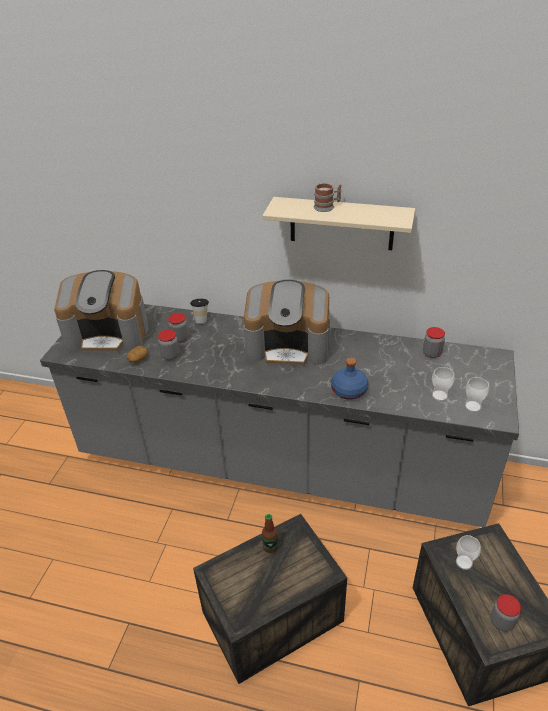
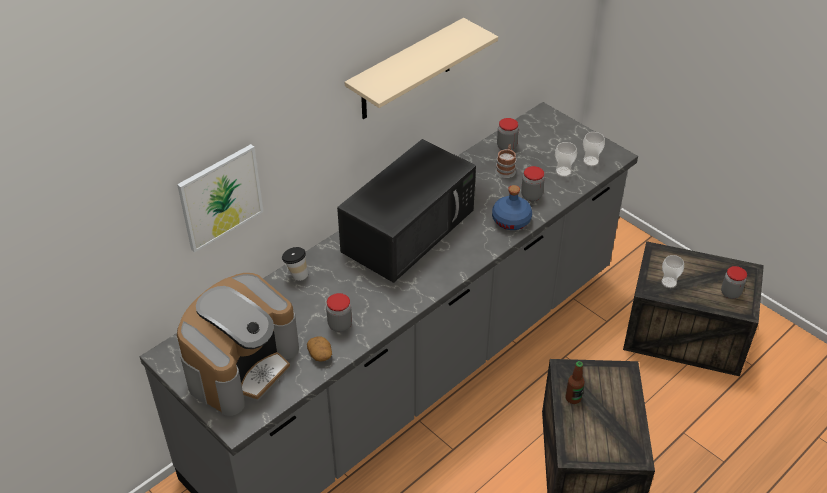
camera: 60 degrees left, 5 degrees up
(159, 226) = (220, 197): none -> picture
(180, 338) = (315, 305): jar -> jar (531, 196)
(288, 346) = (409, 229): coffee machine -> black microwave
(327, 207) = (407, 60): mug -> mug (506, 169)

